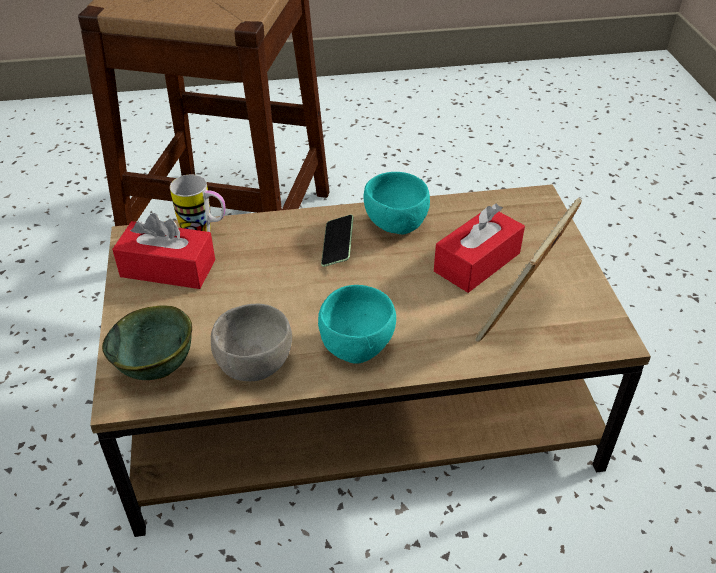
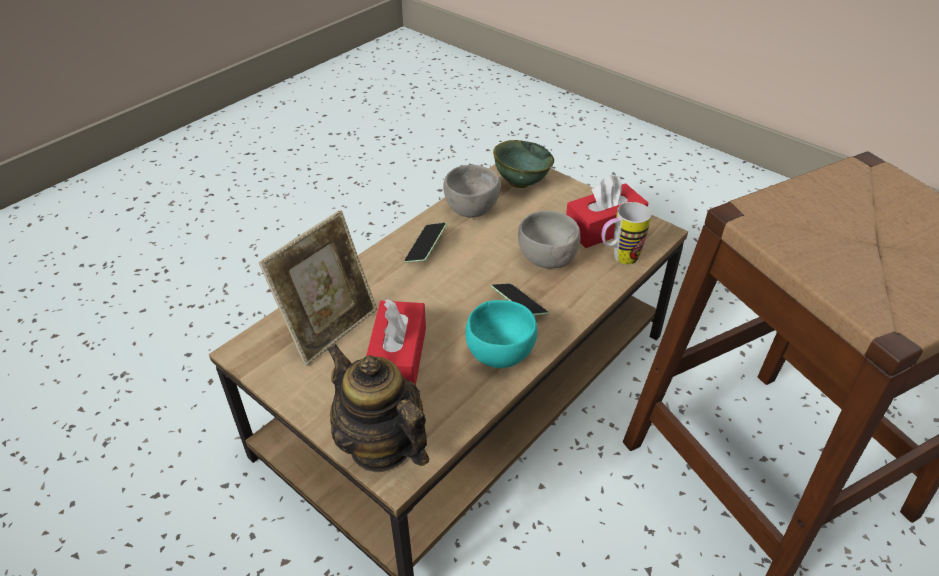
camera: 140 degrees right, 0 degrees up
(262, 269) = (547, 260): none -> grey bowl
(354, 346) = (426, 249): turquoise bowl -> phone
(518, 316) = (330, 328): picture frame -> picture frame turned 45 degrees clockwise
(537, 216) = (381, 445): none -> teapot

